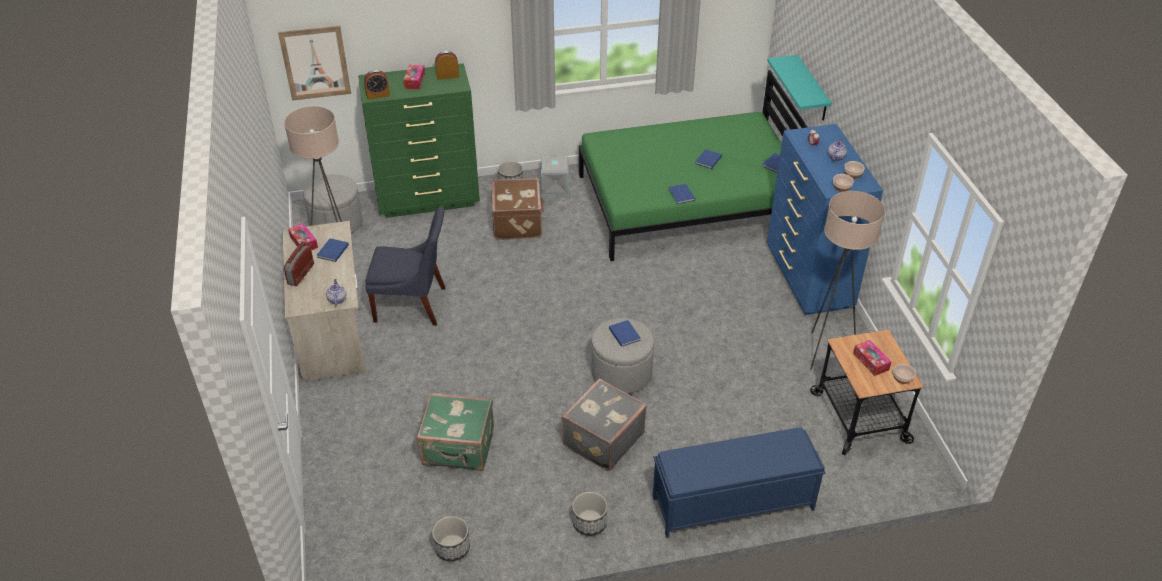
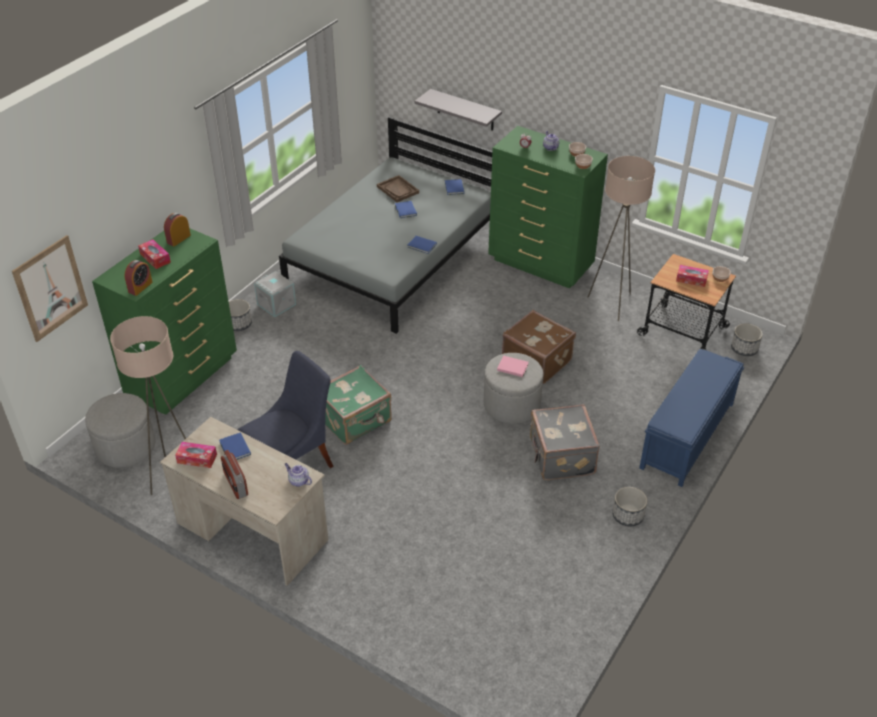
camera: 45 degrees left, 0 degrees up
(452, 548) = (569, 605): planter -> planter (744, 349)
(459, 448) = (477, 538): green suitcase -> green suitcase (355, 420)
(518, 223) = (287, 349): brown suitcase -> brown suitcase (537, 360)
(624, 333) = (512, 367): blue book -> pink book
(689, 203) = (394, 258): green bed -> grey bed
(726, 140) = (398, 190): none -> brown tray
(808, 280) = (541, 264): blue dresser -> green dresser
(812, 89) = (465, 110): turquoise shelf -> grey shelf

